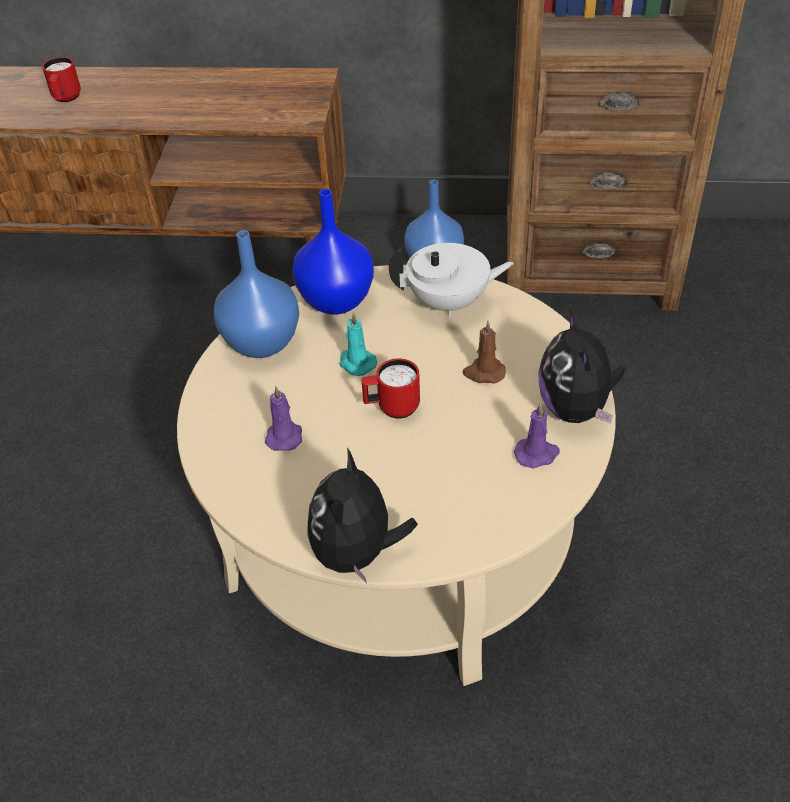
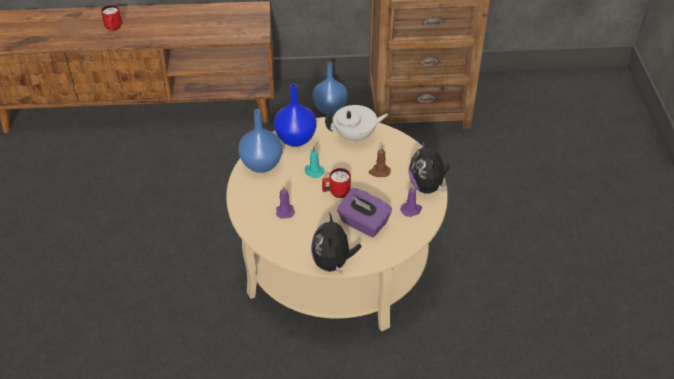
camera: 10 degrees left, 0 degrees up
(434, 474) = (363, 223): none -> purple tissue box

